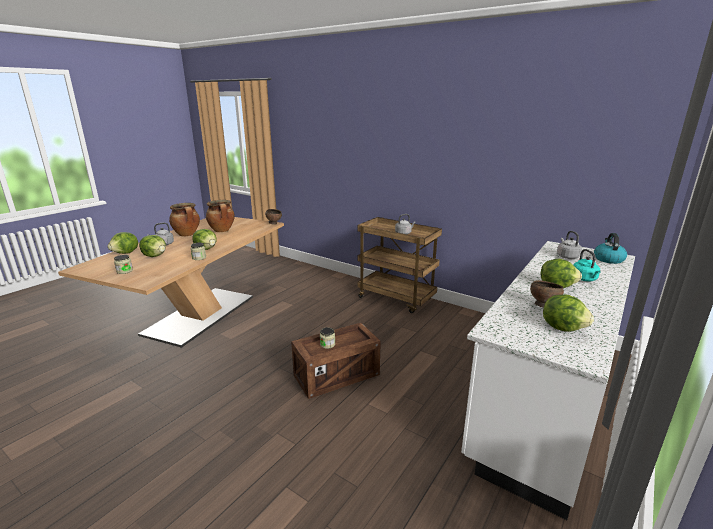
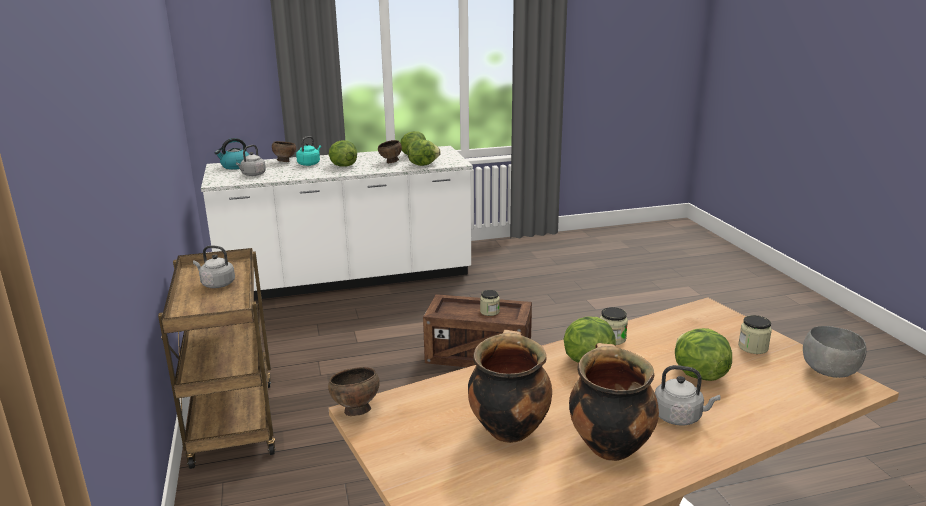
camera: 140 degrees left, 0 degrees up
(88, 271) = (829, 371): none -> grey bowl
(126, 253) = (769, 409): lettuce -> lettuce (423, 164)
(608, 275) = (285, 161): none -> brown bowl

